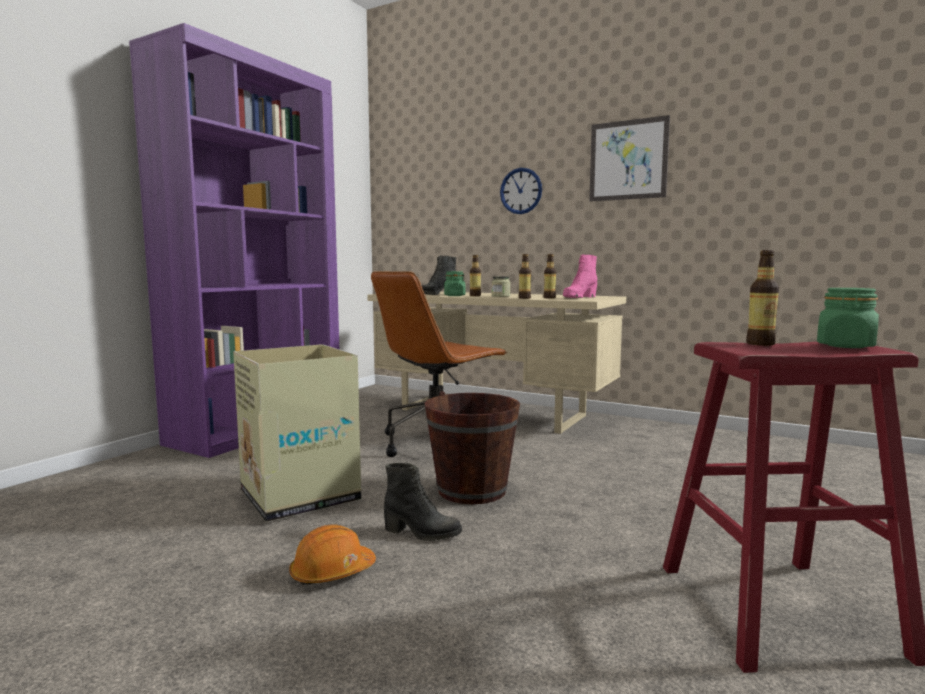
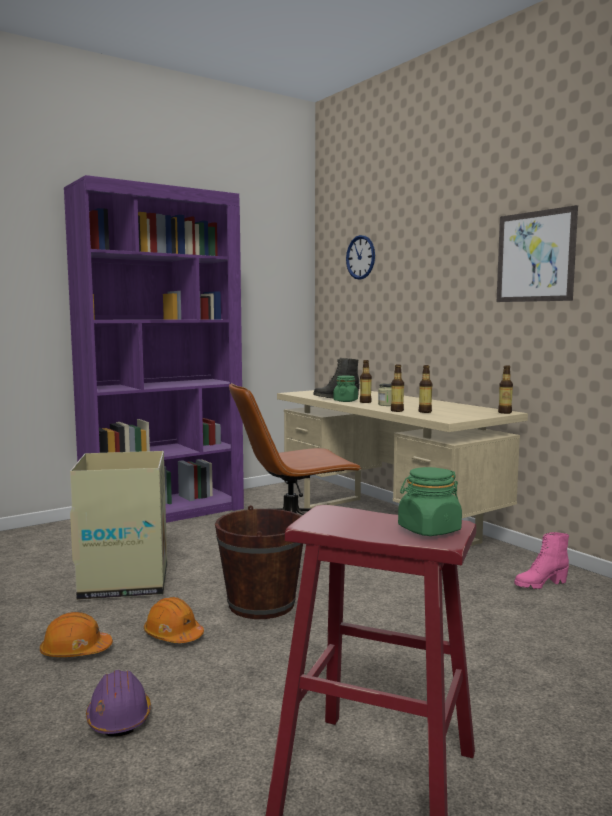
camera: 25 degrees right, 0 degrees up
(422, 533) = (173, 635): black boot -> orange hard hat
(472, 623) = (119, 717): none -> purple hard hat
(521, 191) = (435, 288): wall clock -> wall clock (360, 257)
(579, 297) = (459, 413): pink boot -> pink boot (540, 584)
(760, 344) = (364, 515): bottle -> bottle (505, 412)

